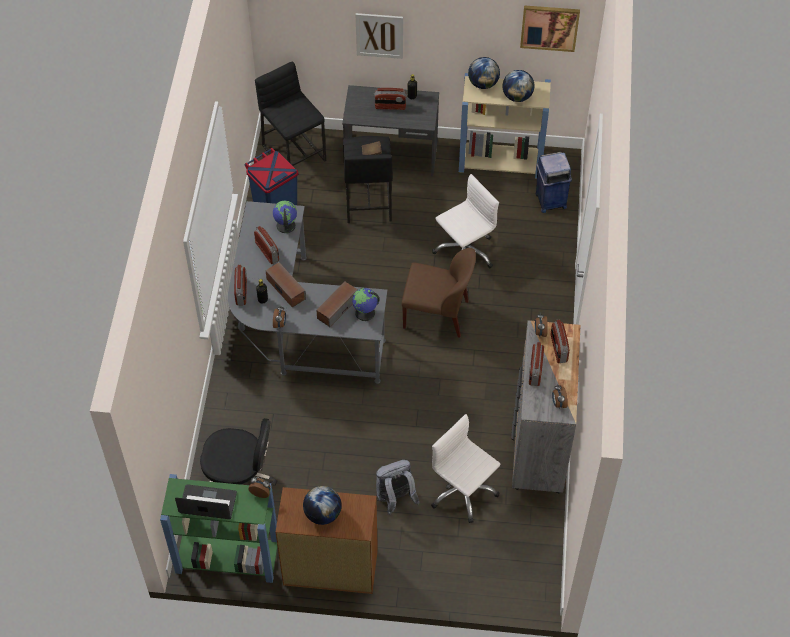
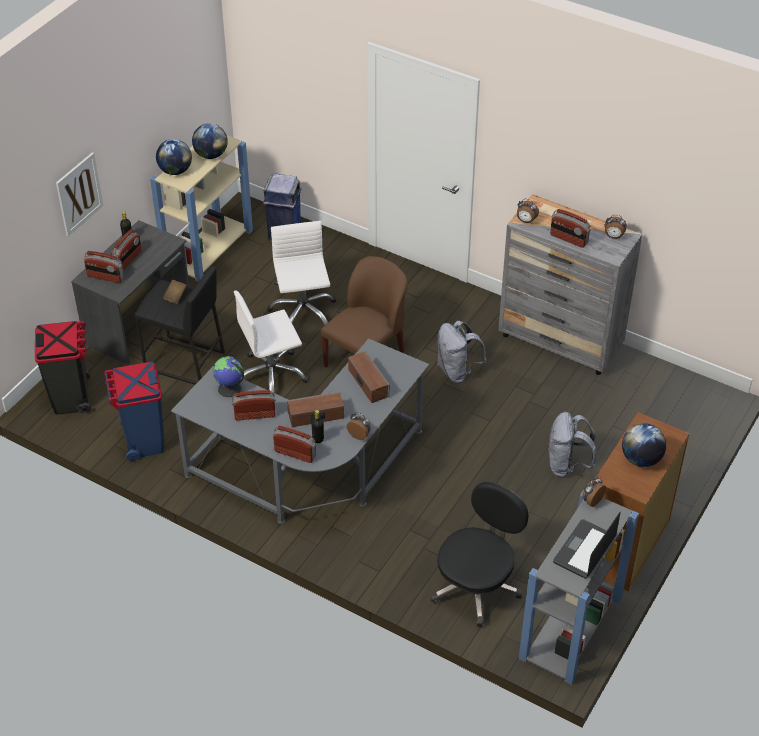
camera: 65 degrees left, 10 degrees down
(226, 555) = (569, 629): green bookcase -> grey bookcase
(294, 152) = (72, 398): black stool -> black trash can
(365, 313) = (388, 364): globe -> none
(459, 383) = (457, 371): none -> grey backpack
(462, 491) = (584, 413): white office chair -> white office chair (271, 375)
(549, 27) = (194, 67): picture -> none
(558, 348) = (551, 216): radio -> radio (105, 277)

